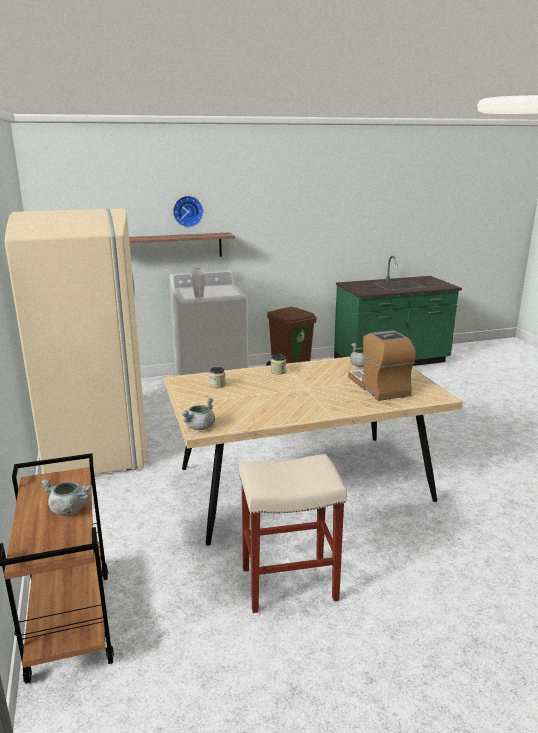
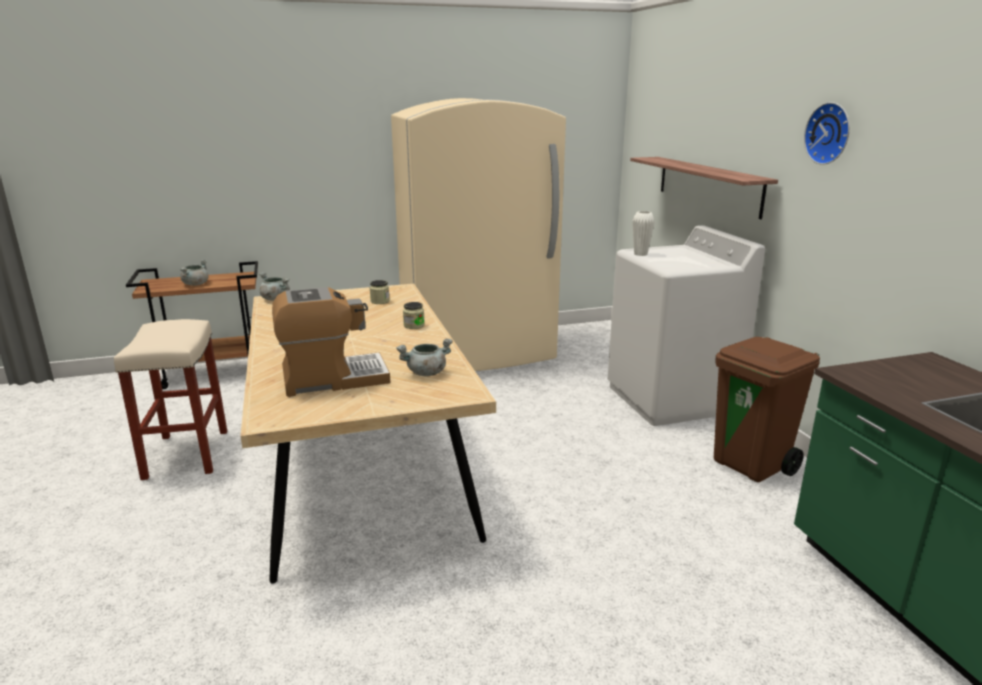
camera: 90 degrees right, 0 degrees up
(187, 211) = (738, 133): wall clock -> wall clock (830, 133)

